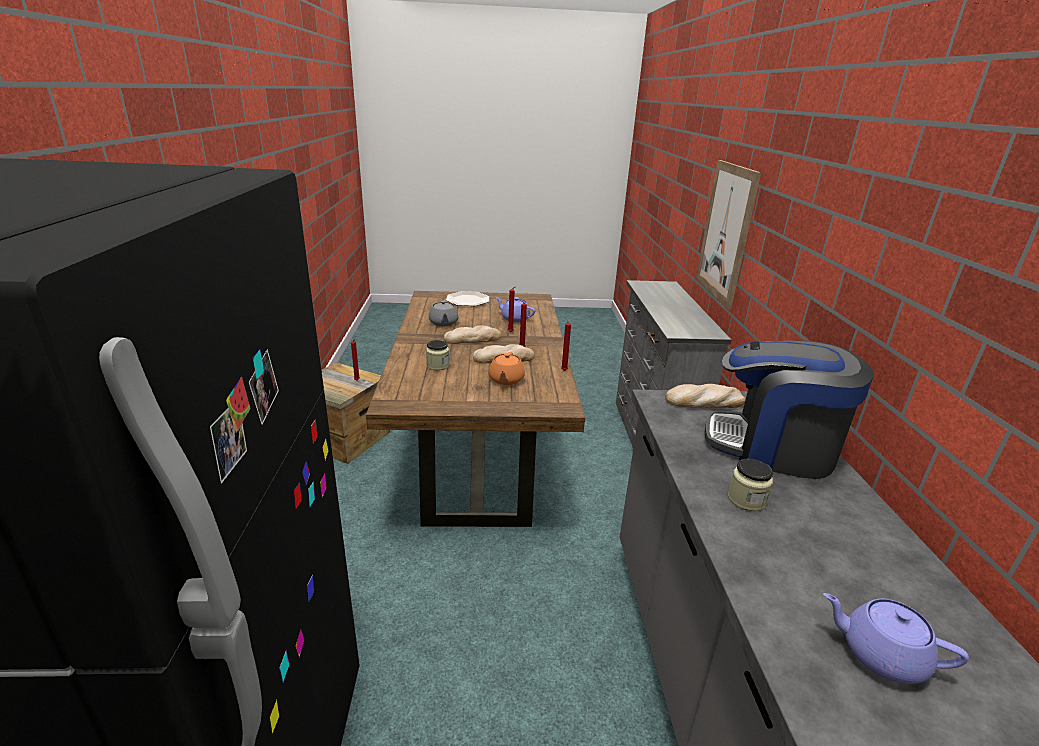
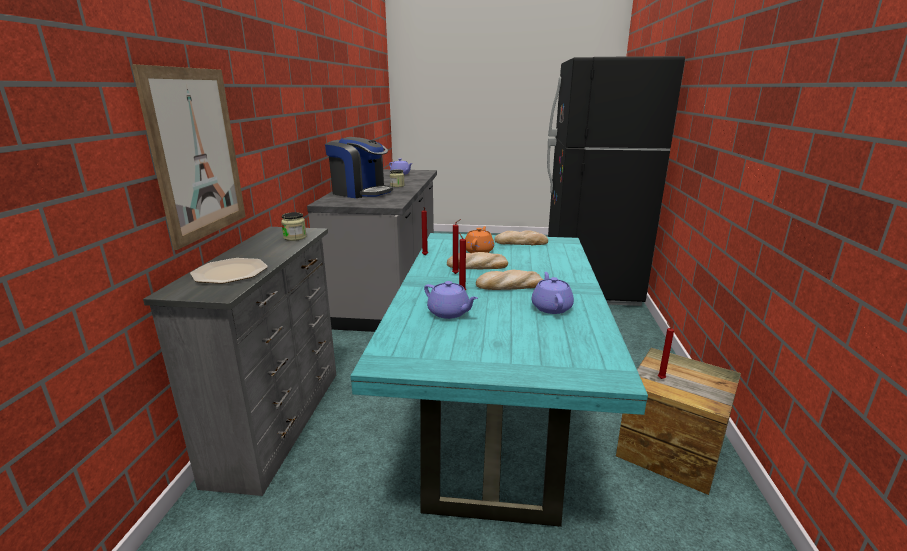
camera: 170 degrees left, 5 degrees down
(437, 365) = (540, 261): jar -> jar (295, 237)
(443, 323) = (551, 307): grey teapot -> purple teapot
(467, 300) = (524, 357): plate -> plate (231, 272)
(480, 454) = (494, 415): brown dining table -> turquoise dining table
(704, 402) = (366, 203): bread -> bread (521, 242)

